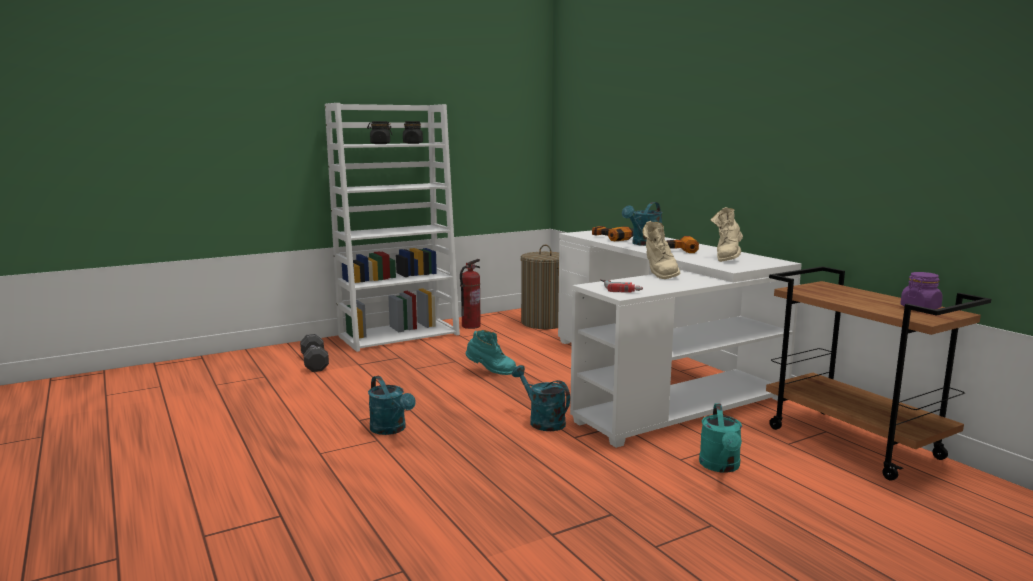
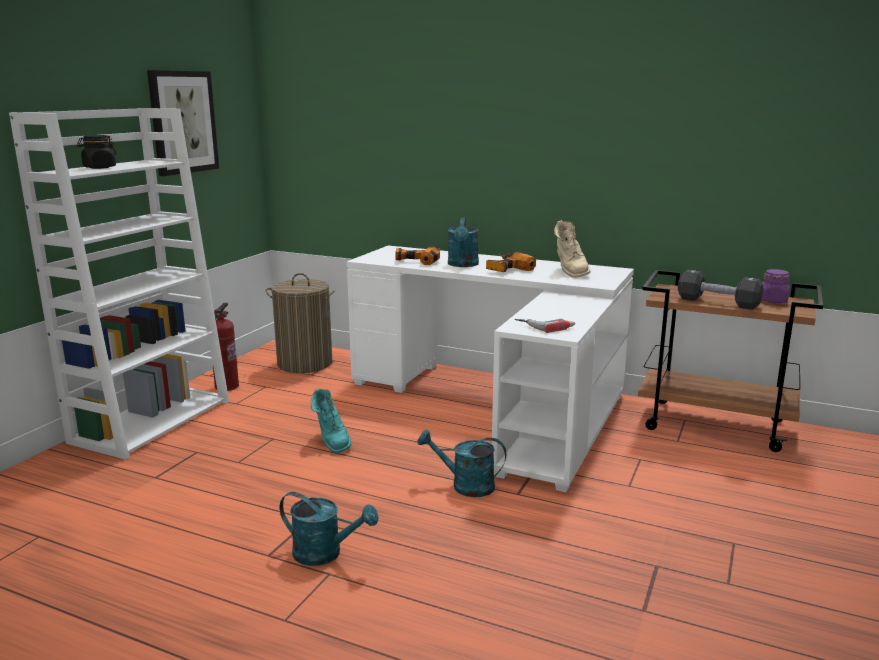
camera: 35 degrees left, 5 degrees up
(314, 363) = (87, 493): black dumbbell -> black dumbbell (717, 302)
(413, 143) = (139, 163): black jar -> none
(470, 118) = (183, 122): none -> picture
(490, 372) = (332, 441): turquoise boot -> turquoise boot turned 90 degrees clockwise
(659, 274) = (536, 300): beige boot -> none
(721, 467) = (665, 482): turquoise watering can -> none

